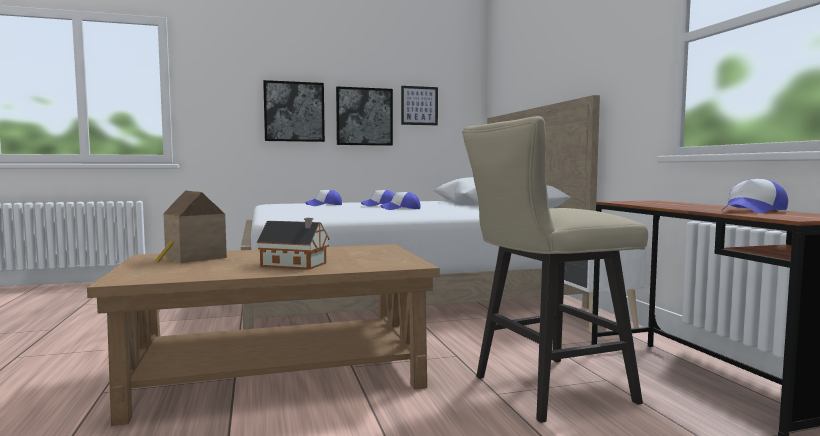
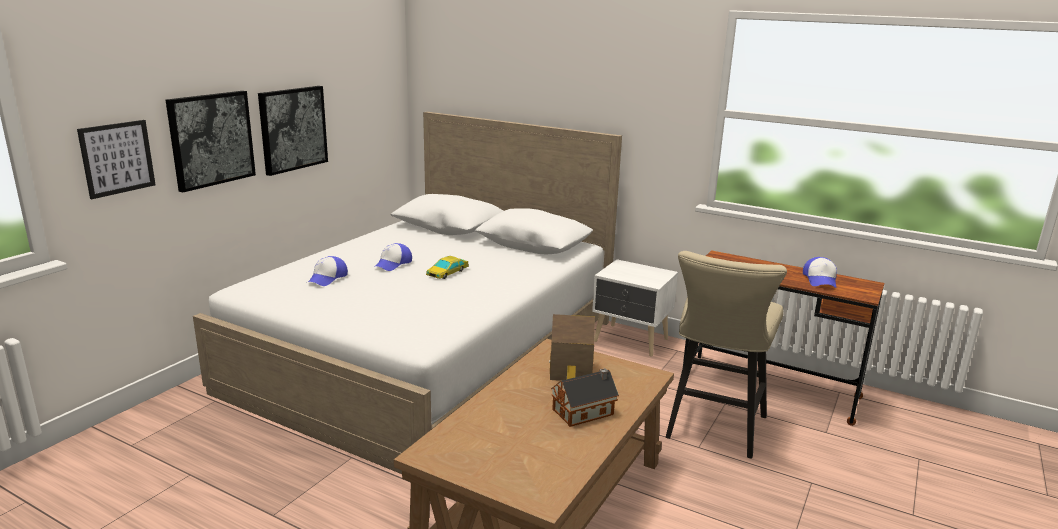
camera: 45 degrees left, 15 degrees up
(193, 258) = (475, 439): toy house -> toy house (571, 372)
(401, 209) = (447, 272): cap -> toy car
(419, 105) = (347, 102): picture -> picture (117, 158)

